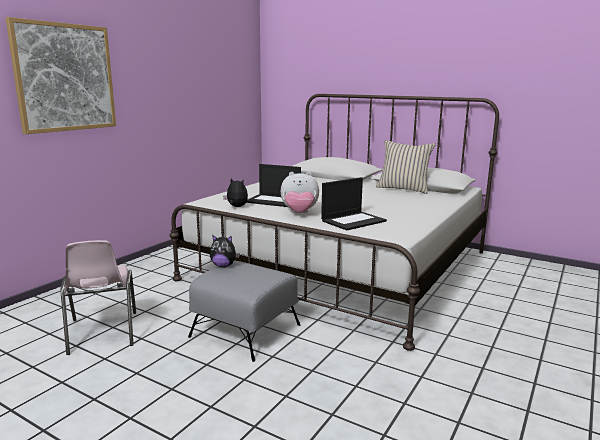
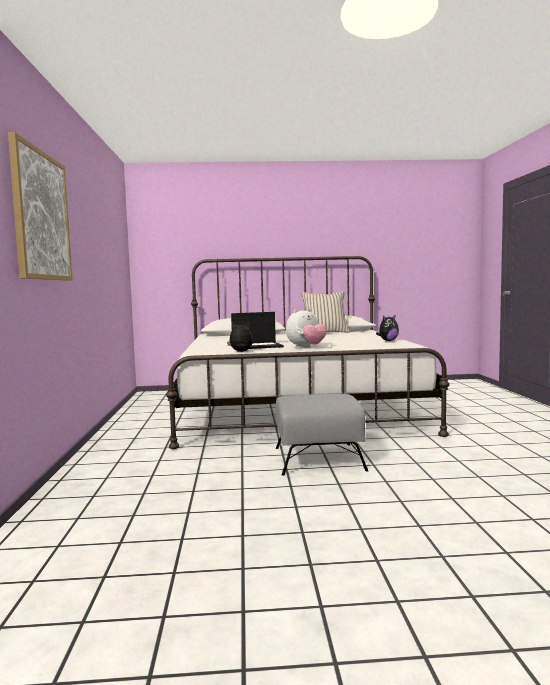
camera: 35 degrees left, 10 degrees down
(102, 333) = (194, 497): pink chair -> none
(223, 266) = (287, 398): plush toy -> plush toy (388, 341)
(353, 221) = (358, 345): laptop -> none

